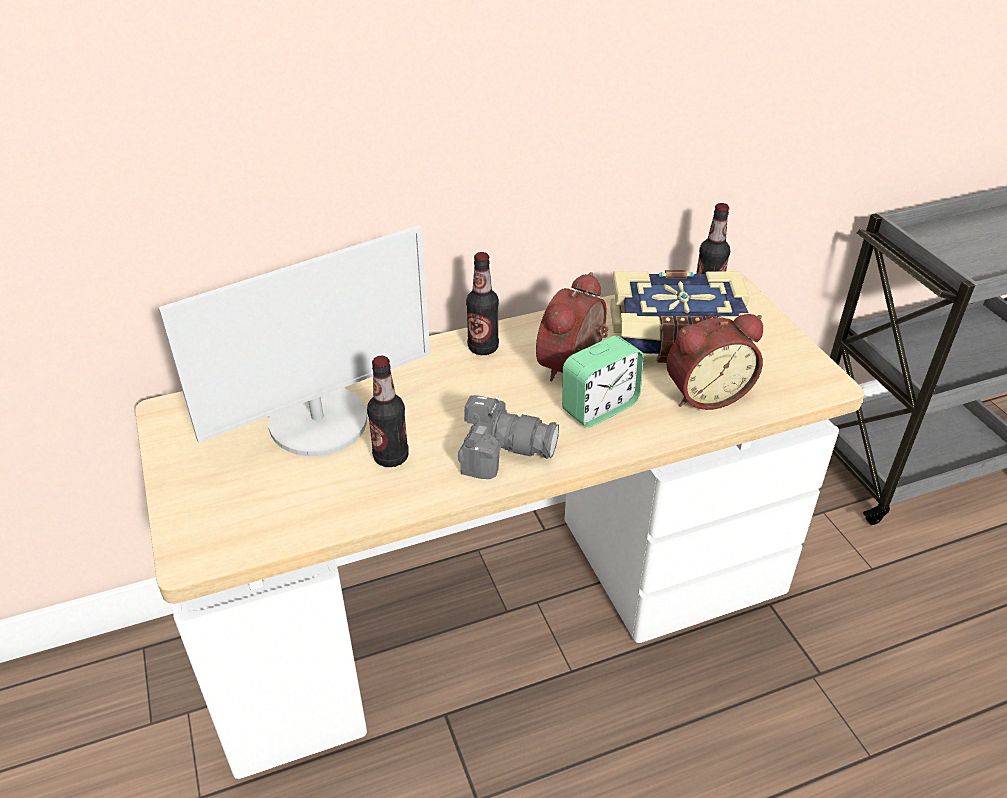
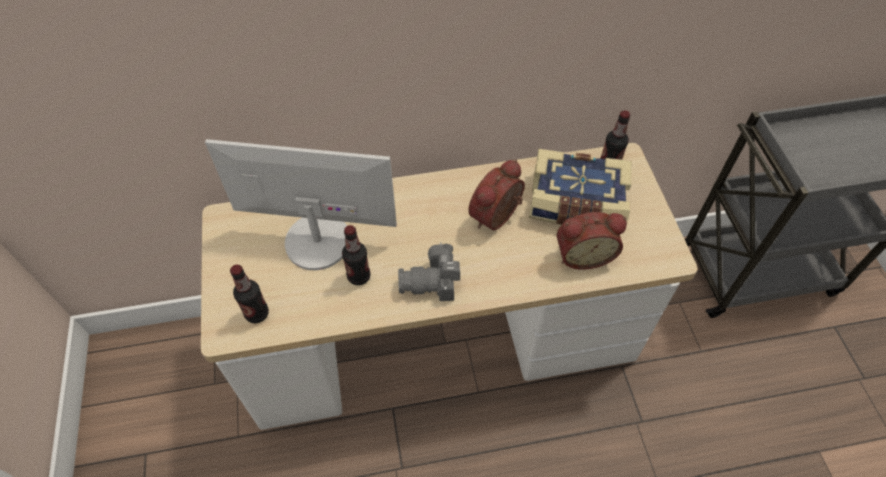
camera: 10 degrees right, 15 degrees up
(319, 422) = (317, 240): monitor -> monitor turned 150 degrees counterclockwise
(483, 348) = (438, 192): bottle -> bottle (257, 313)
(503, 451) = (433, 282): camera -> camera turned 150 degrees clockwise
(599, 407) = (506, 256): alarm clock -> none

